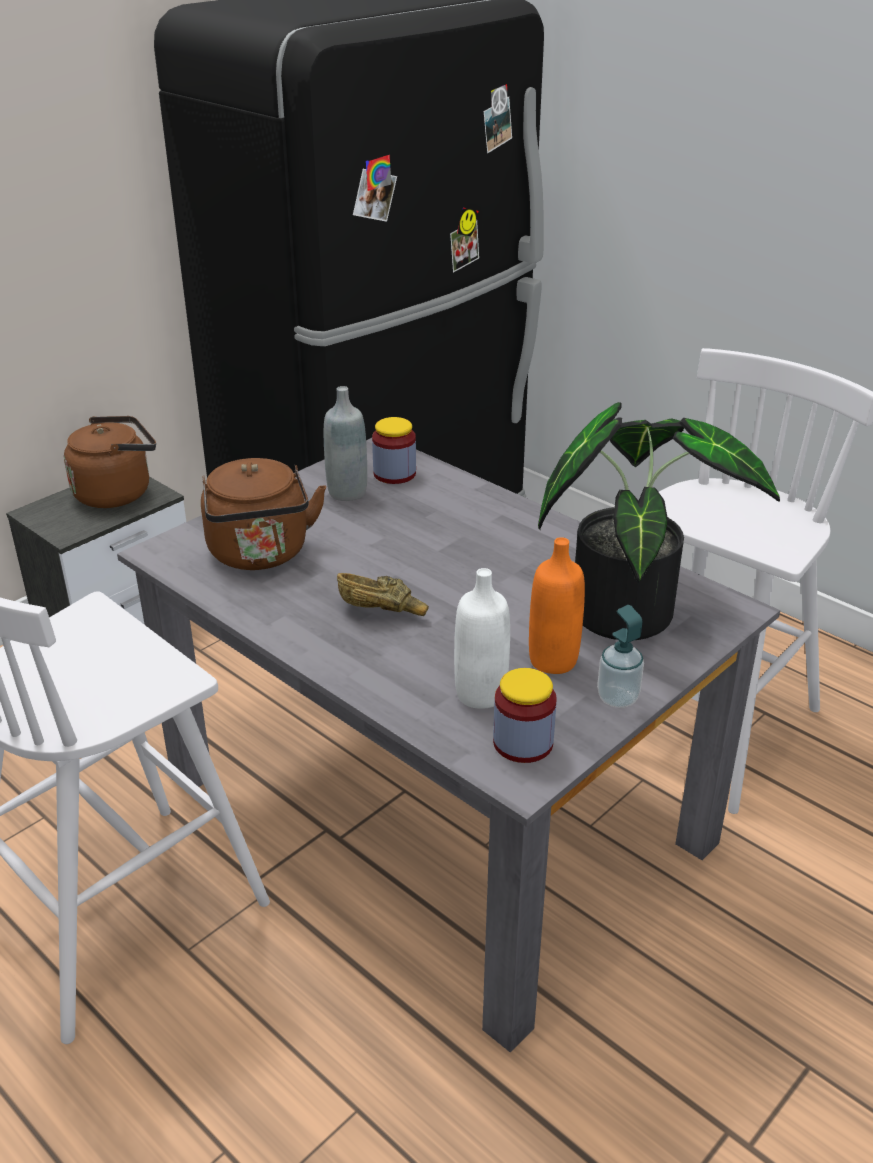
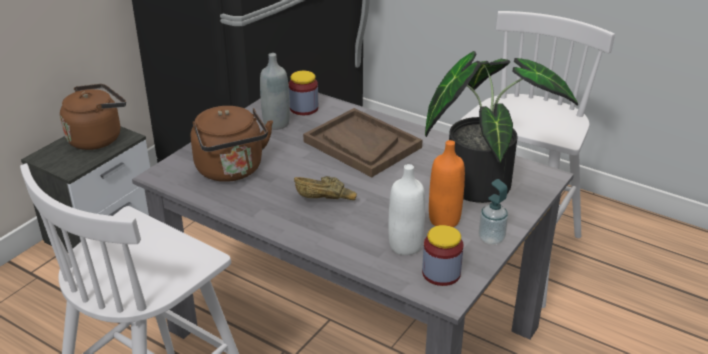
camera: 10 degrees left, 0 degrees up
(463, 534) = (362, 144): none -> brown tray

